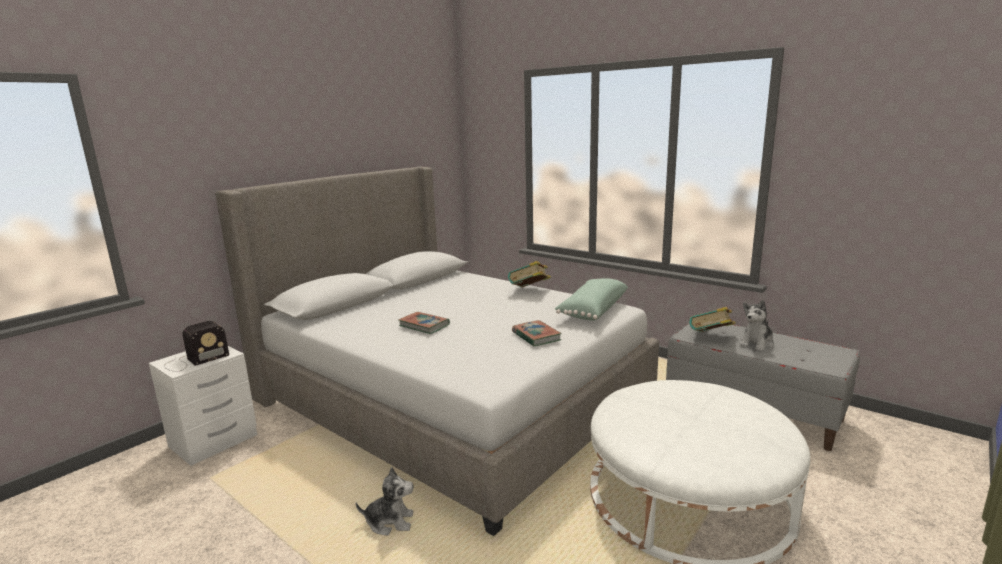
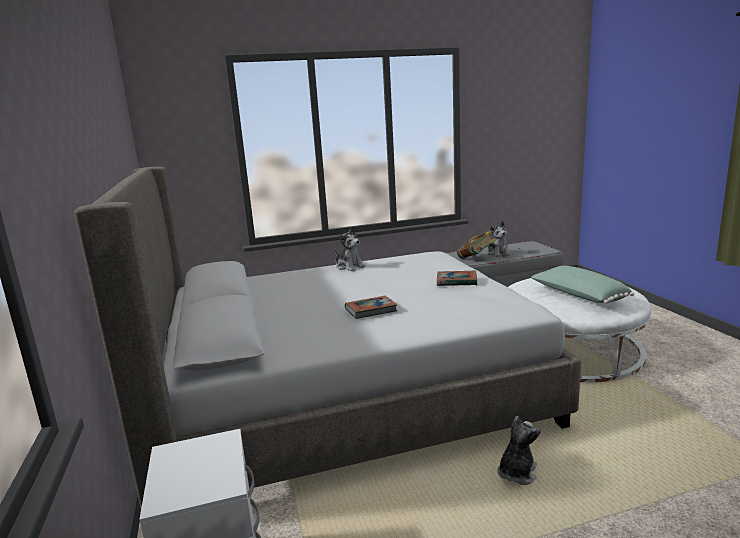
camera: 55 degrees left, 0 degrees up
(194, 360) = (204, 470): radio -> none
(529, 291) = (349, 267): book -> plush toy
(592, 310) = (427, 260): green pillow -> green pillow (578, 296)

